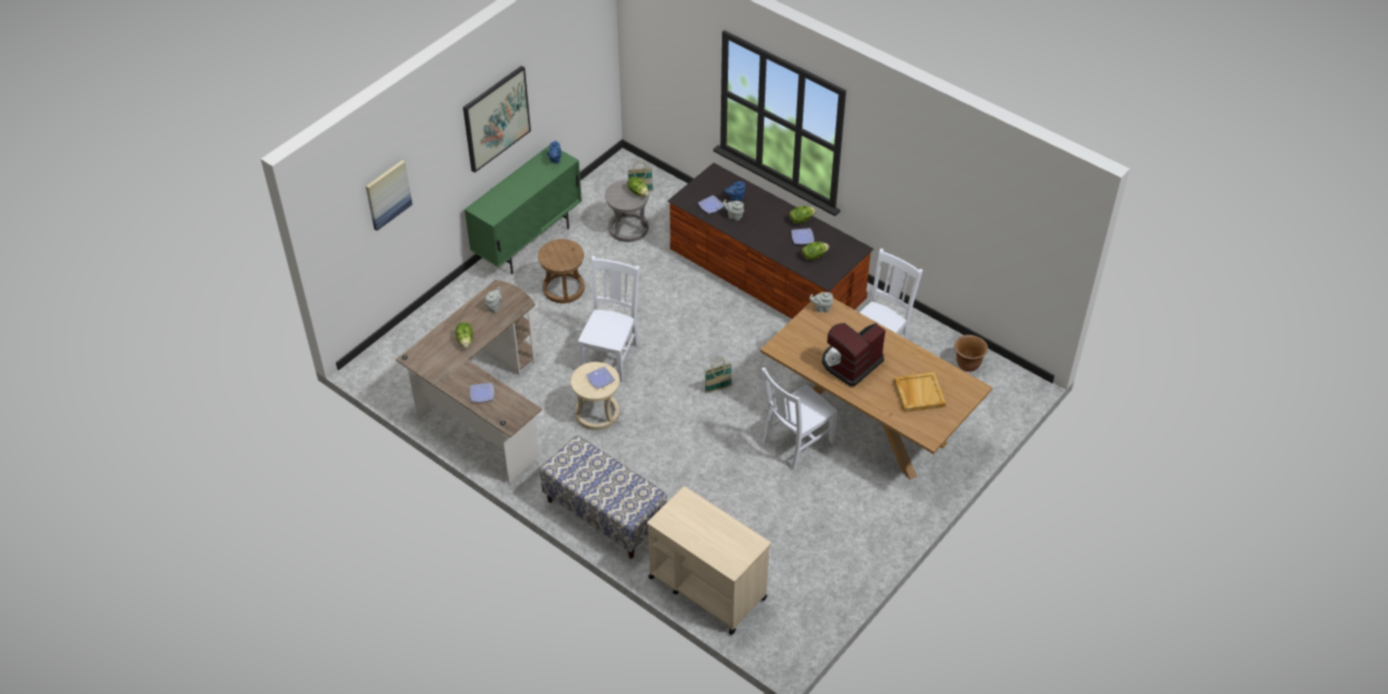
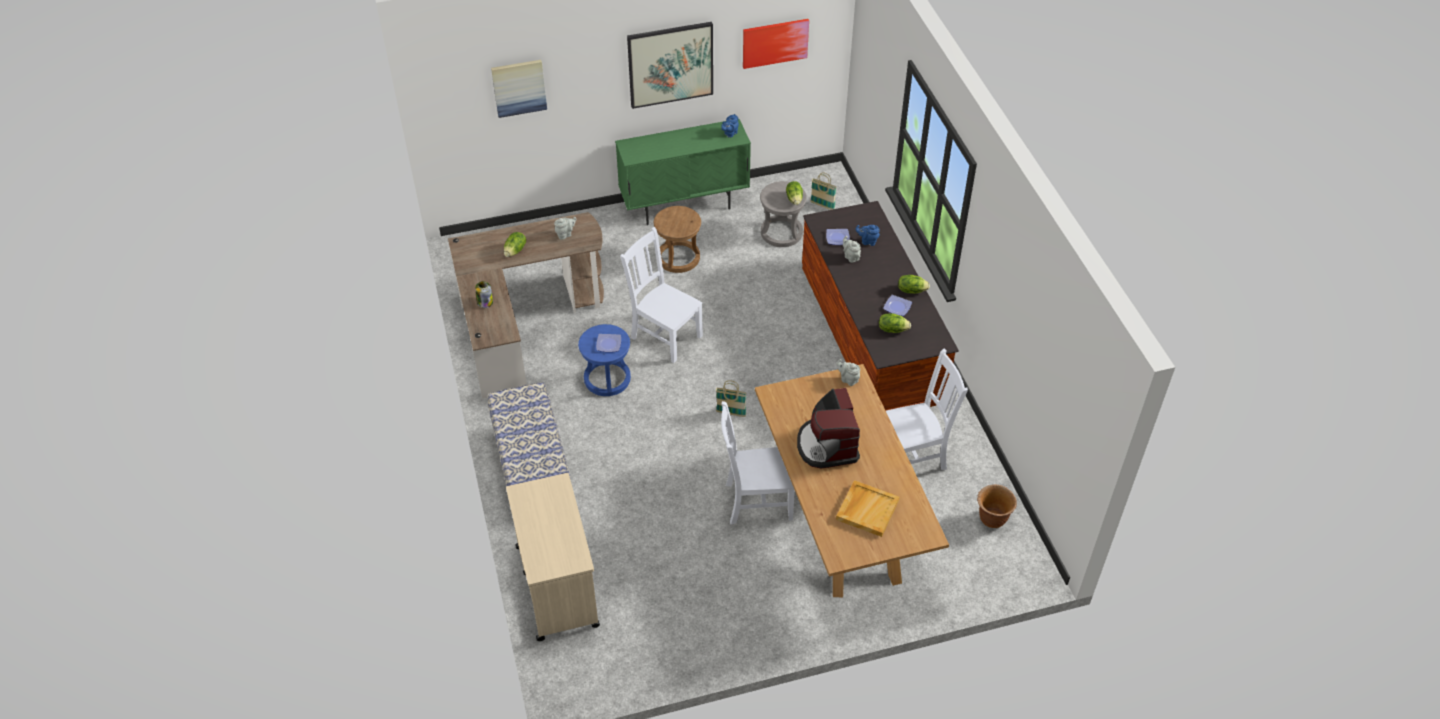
camera: 35 degrees right, 0 degrees up
(481, 394) = (484, 302): plate -> jar
(567, 63) = (775, 42): none -> picture
(597, 413) = (607, 379): beige stool -> blue stool
(611, 356) = (664, 335): white chair -> white chair turned 105 degrees counterclockwise
(850, 363) = (827, 445): coffee machine -> coffee machine turned 90 degrees counterclockwise

